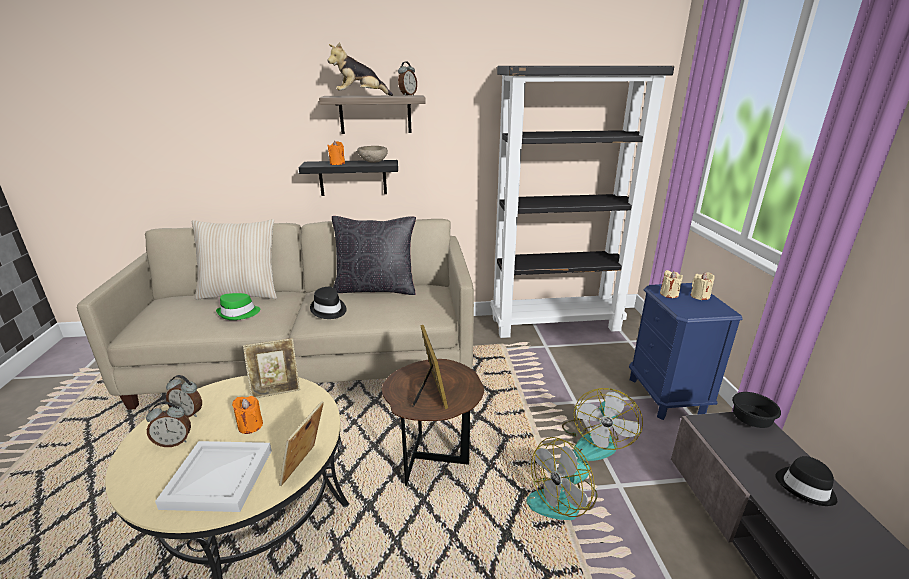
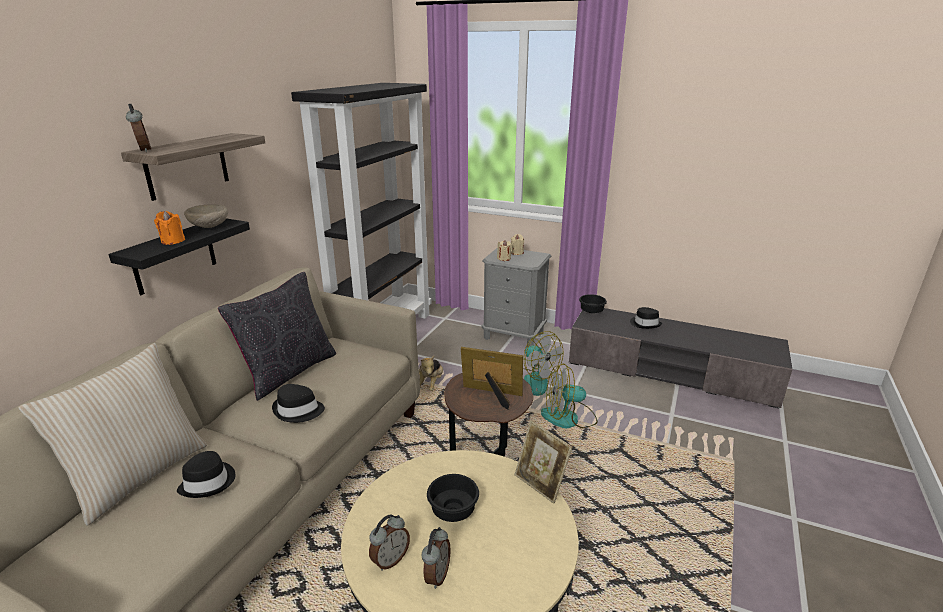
camera: 60 degrees left, 0 degrees up
(218, 477) = (517, 543): white tray -> none
(239, 313) = (209, 482): green hat -> black hat
(250, 425) = (454, 511): orange candle -> black bowl
(276, 389) = (406, 484): picture frame -> none
(360, 96) = (196, 146): plush toy -> plush toy (430, 384)
(407, 95) = (229, 136): alarm clock -> alarm clock (143, 150)
(563, 499) = (568, 418): fan -> fan turned 90 degrees clockwise
(666, 396) = (514, 335): blue nightstand -> grey nightstand

